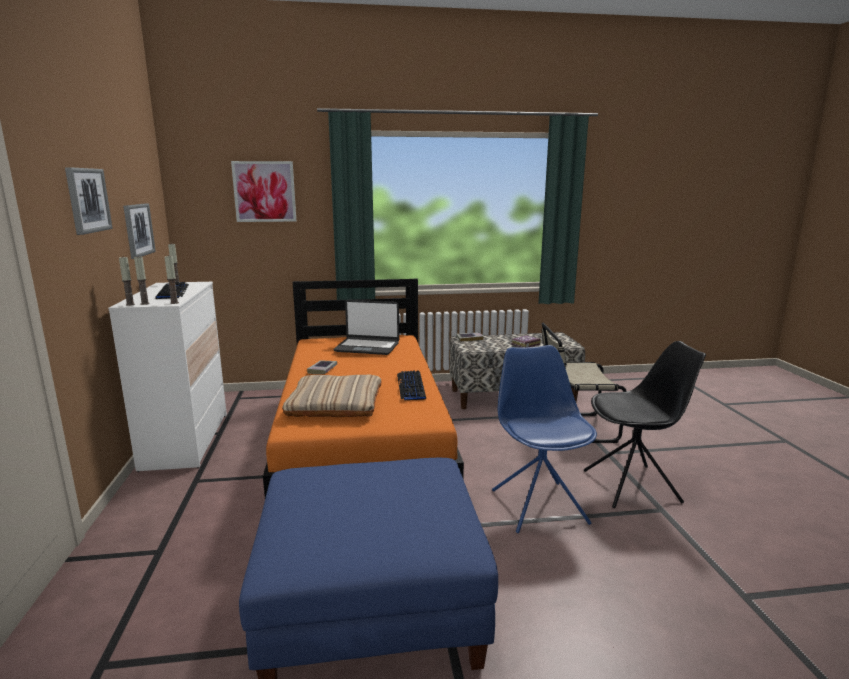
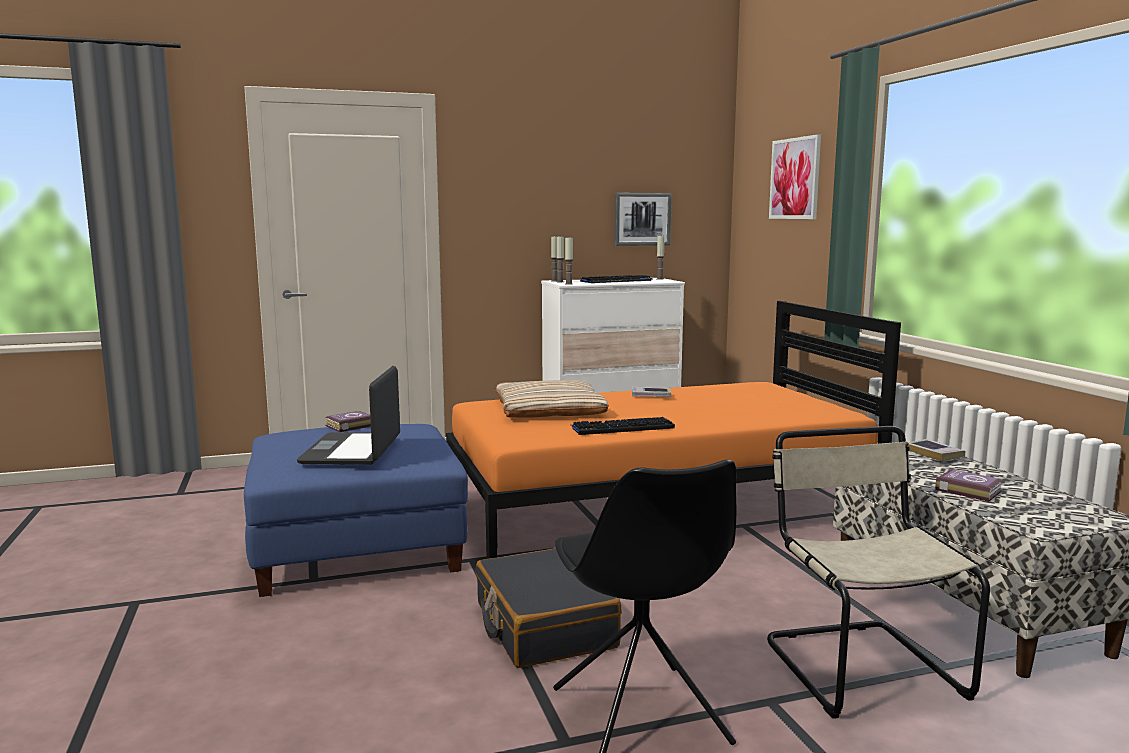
camera: 80 degrees right, 5 degrees down
(87, 200) = (544, 184): picture -> none
(300, 505) = (349, 425): none -> book
(367, 347) = (756, 401): laptop -> laptop (353, 450)
(538, 505) = (544, 625): blue chair -> black suitcase

